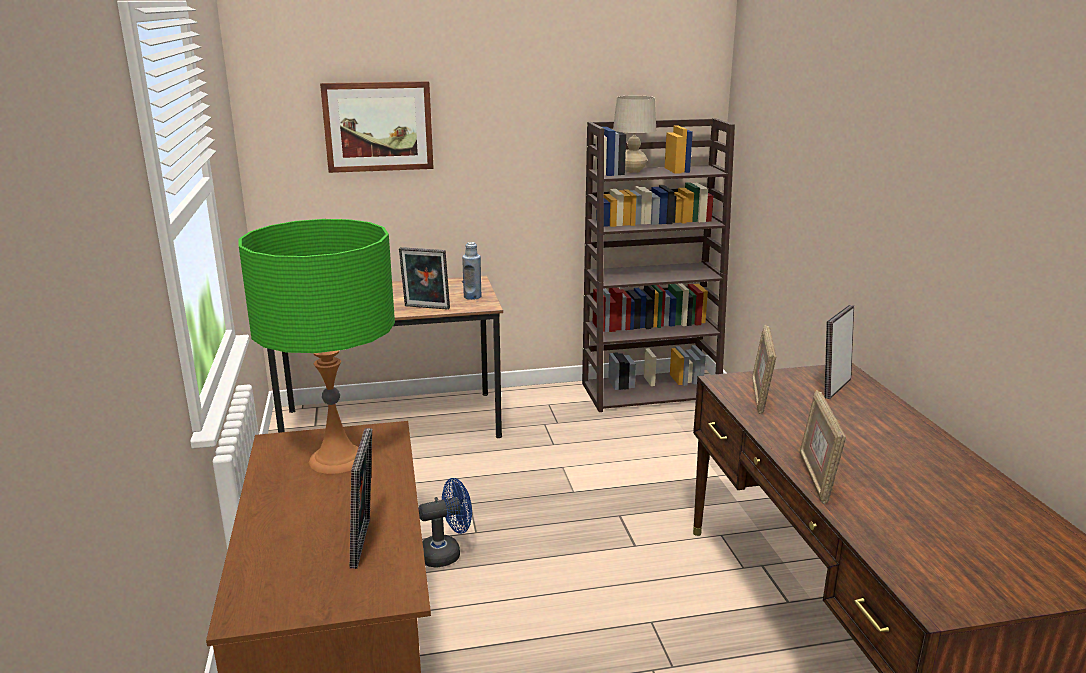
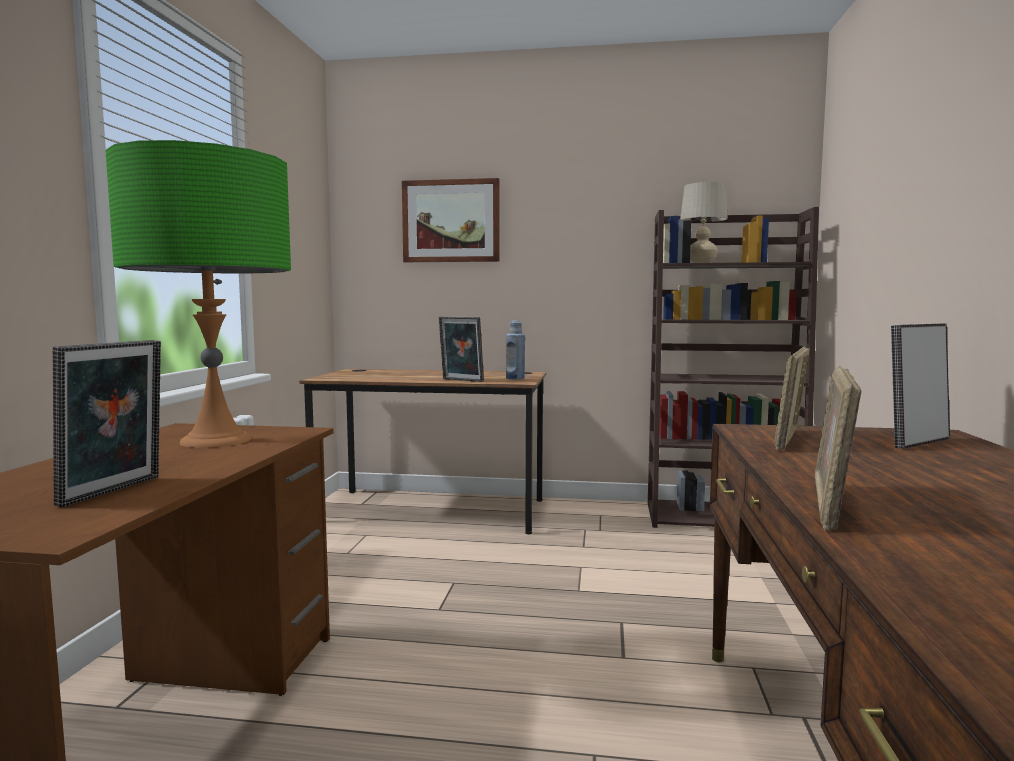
camera: 20 degrees right, 15 degrees down
(446, 553) = (391, 623): blue fan -> none

